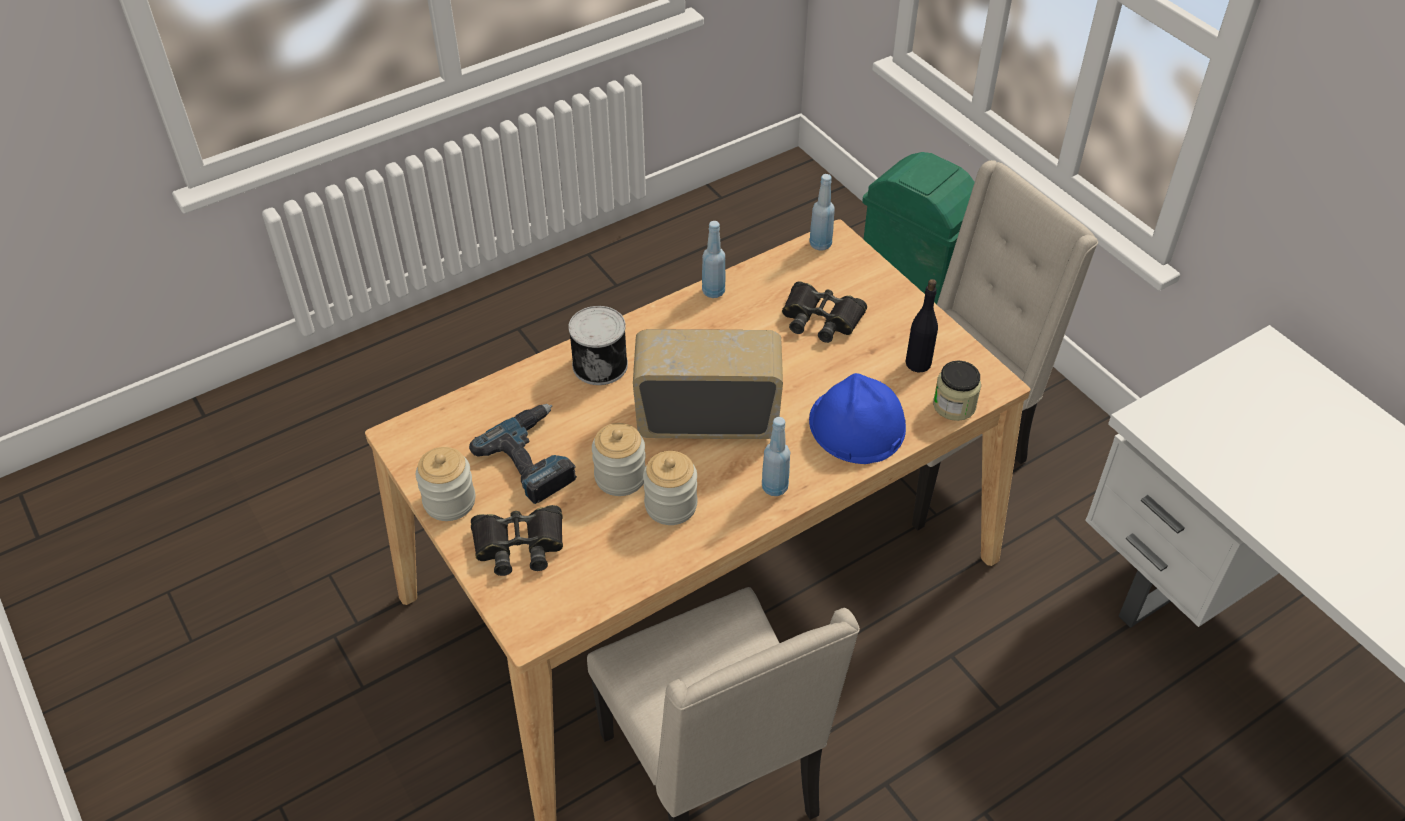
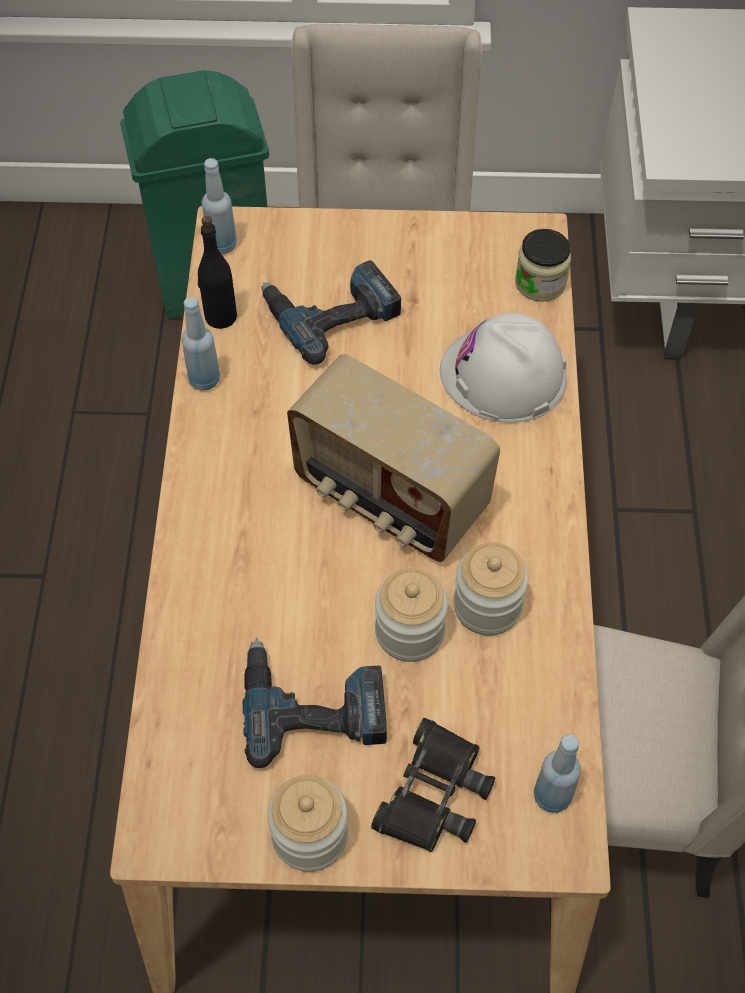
camera: 55 degrees left, 10 degrees up
(600, 364) = (220, 552): can -> none
(708, 418) = (389, 498): radio -> radio turned 90 degrees counterclockwise
(775, 487) = (533, 496): blue bottle -> blue bottle (552, 796)
(821, 318) = (331, 312): black binoculars -> power drill
(856, 425) = (503, 375): blue hard hat -> white hard hat
(918, 363) = (461, 274): black bottle -> black bottle (220, 316)

